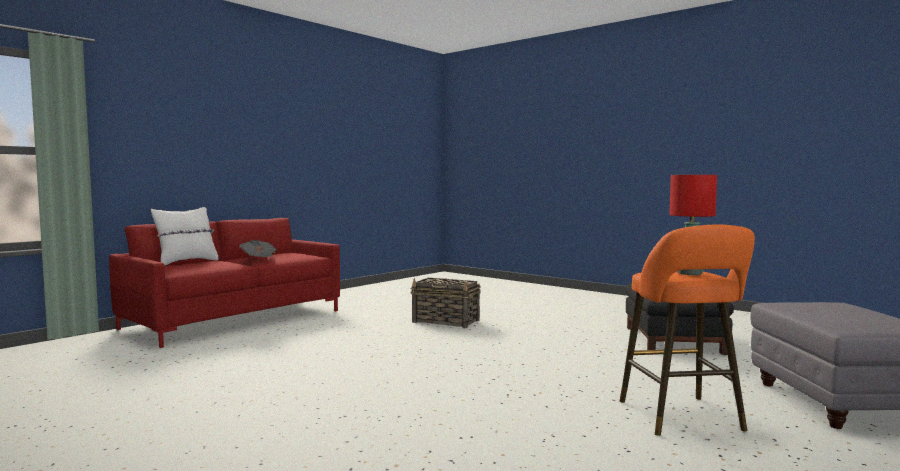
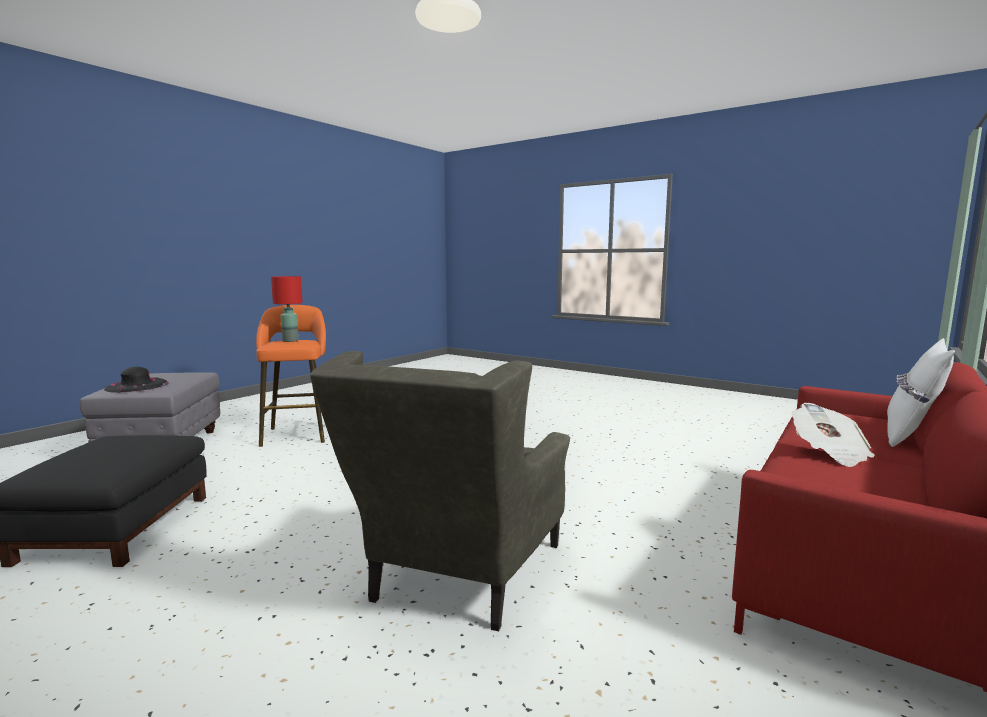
camera: 175 degrees right, 5 degrees up
(446, 321) = (456, 579): basket -> grey armchair
(830, 307) = (137, 386): none -> black hat

